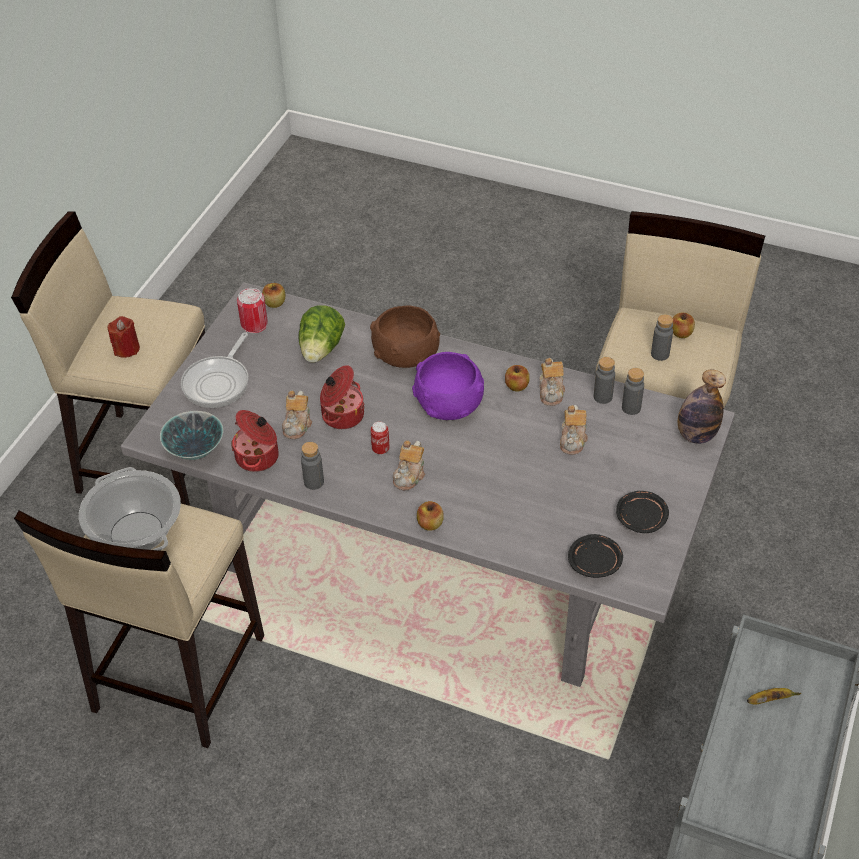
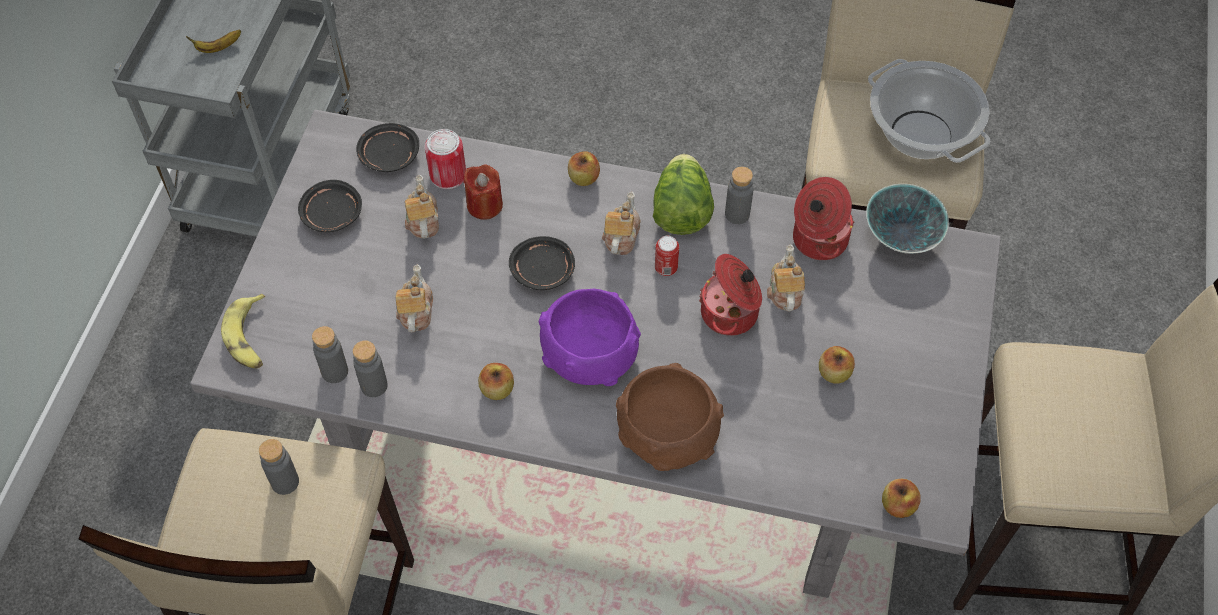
camera: 170 degrees right, 10 degrees up
(126, 349) = (1081, 394): red candle -> red candle (484, 205)
(218, 382) = (918, 345): frying pan -> none
(254, 324) = (912, 458): can -> can (448, 175)
(321, 350) = (794, 421): lettuce -> lettuce (681, 211)
(474, 458) = (543, 270): none -> black plate
(551, 391) = (447, 386): teapot -> teapot (422, 220)
(681, 333) = (247, 528): apple -> apple (834, 373)
(696, 435) = (249, 338): bottle -> banana

